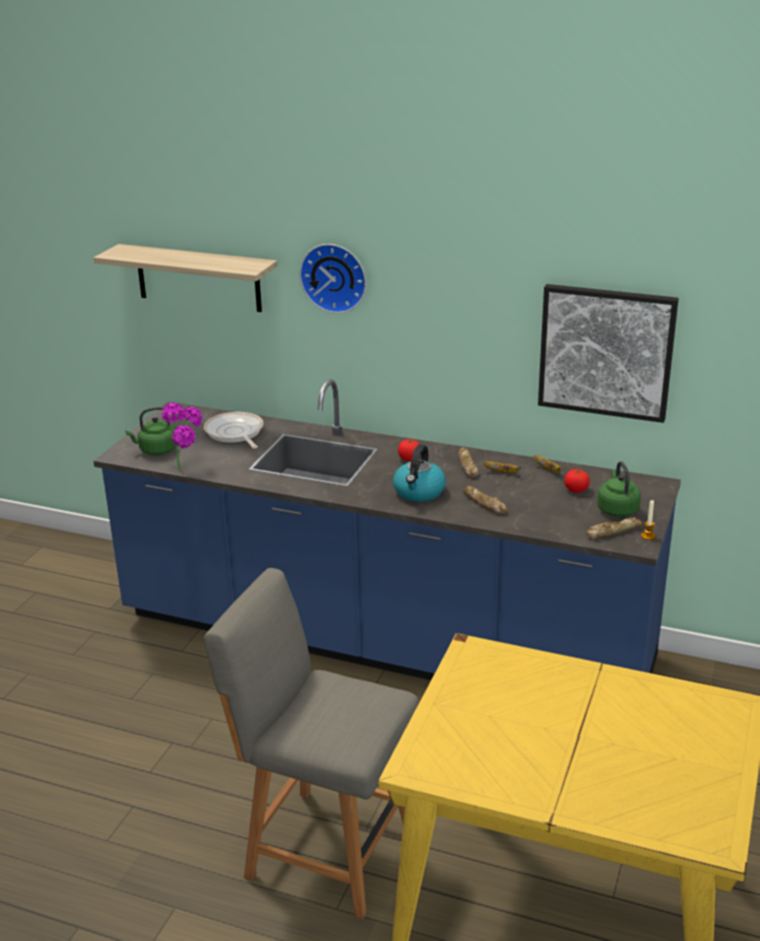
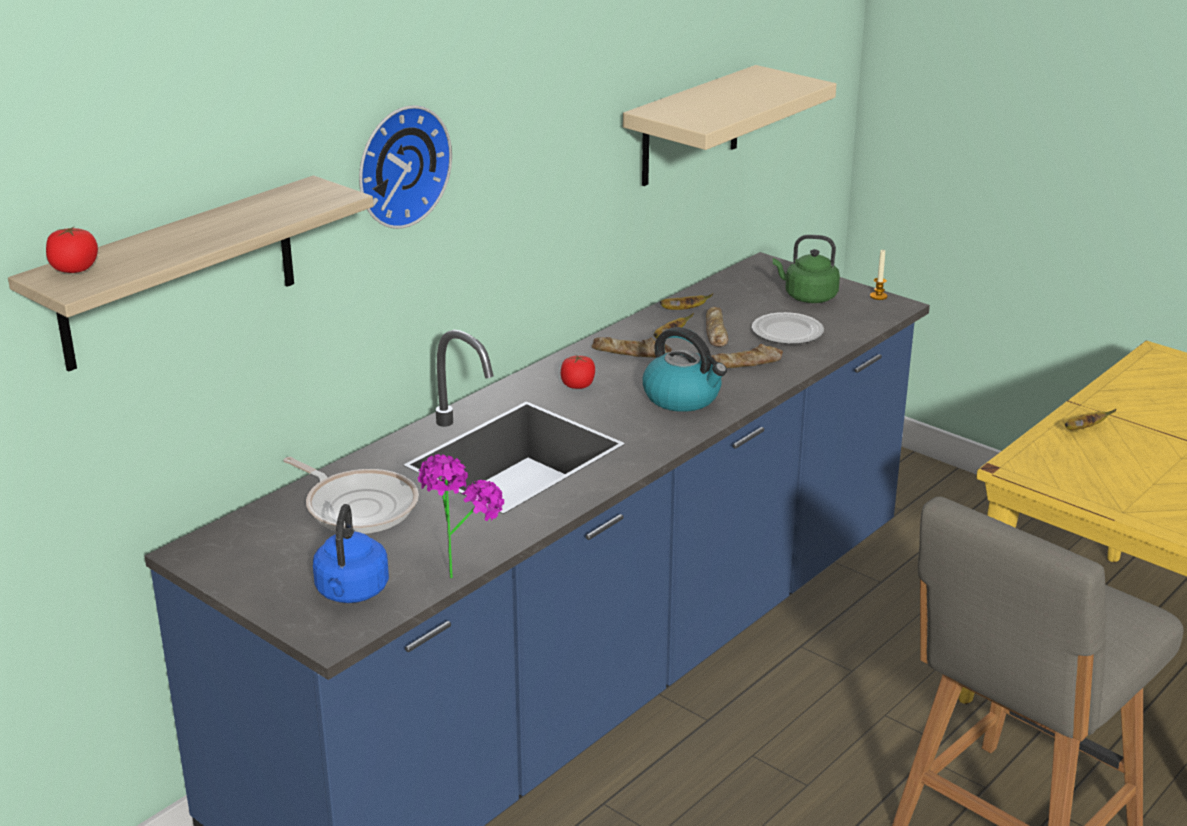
camera: 70 degrees left, 0 degrees up
(156, 450) = (351, 592): green kettle -> blue kettle
(235, 433) = (358, 506): frying pan -> frying pan turned 135 degrees counterclockwise
(548, 510) = (786, 332): none -> plate
(557, 674) = (1084, 429): none -> banana
(576, 489) = (745, 306): tomato -> tomato (74, 269)
(606, 352) = (690, 127): picture -> beige shelf
(613, 531) = (858, 310): bread -> bread (715, 332)

